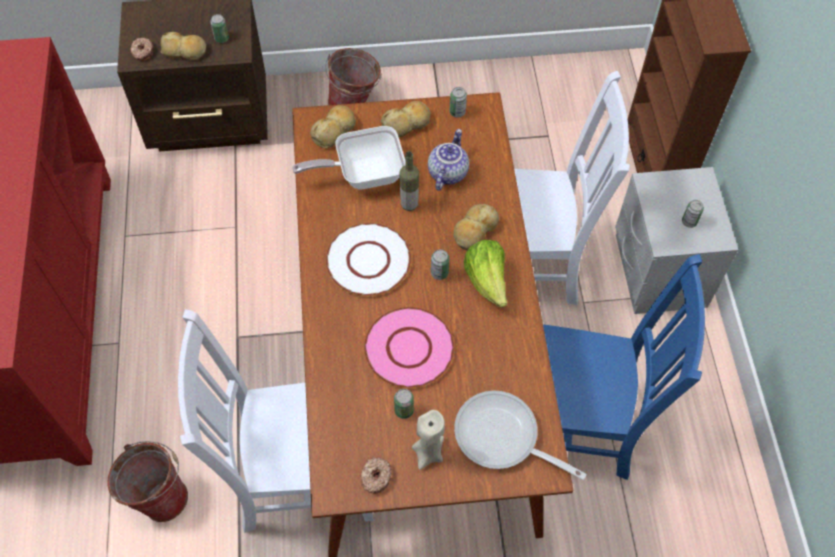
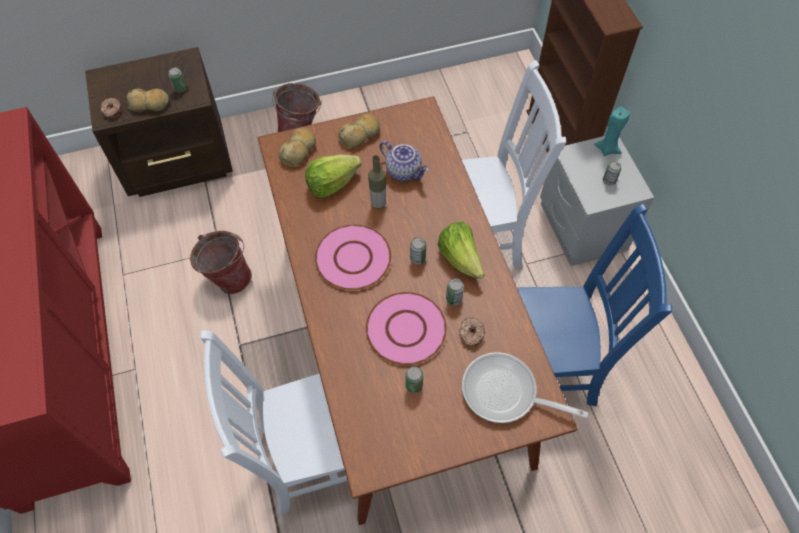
camera: 10 degrees left, 0 degrees up
(158, 494) = (196, 497): bucket -> bucket (228, 277)
(363, 174) = (332, 184): frying pan -> lettuce
(368, 260) = (352, 258): white plate -> pink plate
(375, 477) = (402, 450): donut -> donut (471, 334)
(428, 452) = (444, 419): beige candle -> none
(447, 172) = (404, 171): teapot -> teapot turned 120 degrees clockwise
(457, 112) = (402, 118): can -> can (454, 299)
(474, 231) = (440, 217): bread -> none
(696, 184) = (607, 149): none -> turquoise candle

